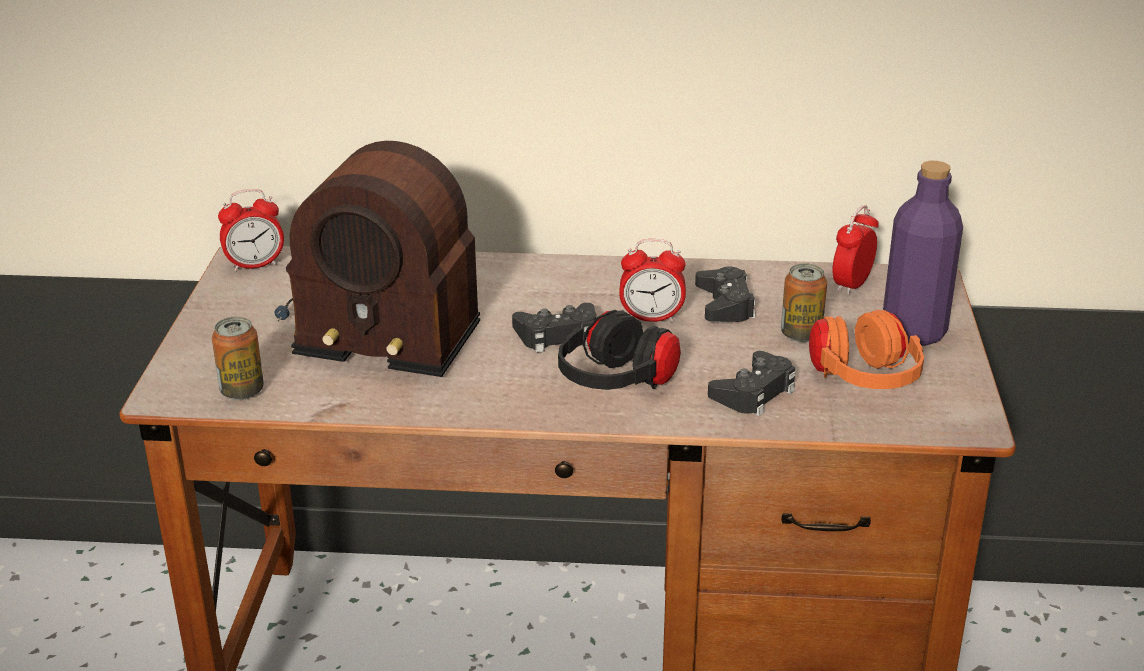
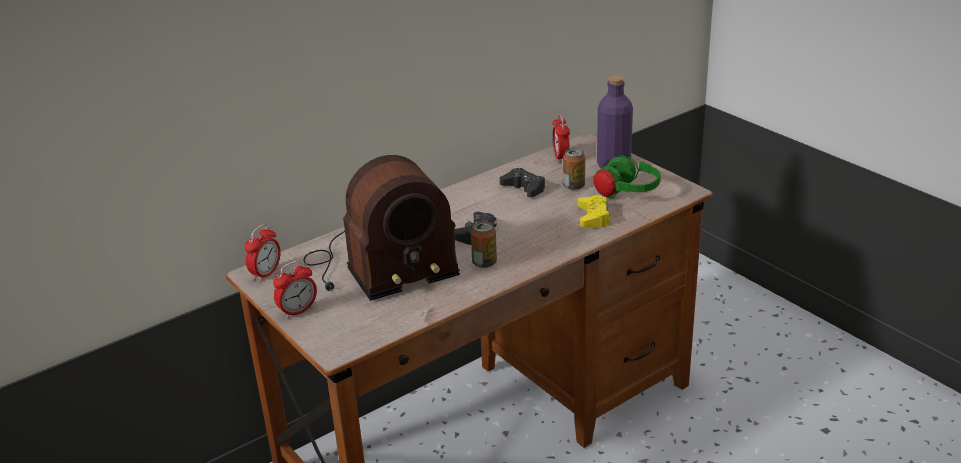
camera: 40 degrees left, 0 degrees up
(242, 391) = (372, 329): can -> can (484, 263)
(617, 385) = (536, 241): black headphones -> none
(651, 318) = (503, 208): alarm clock -> alarm clock (298, 311)
(754, 392) = (593, 217): black game controller -> yellow game controller
(863, 382) = (626, 193): orange headphones -> green headphones

